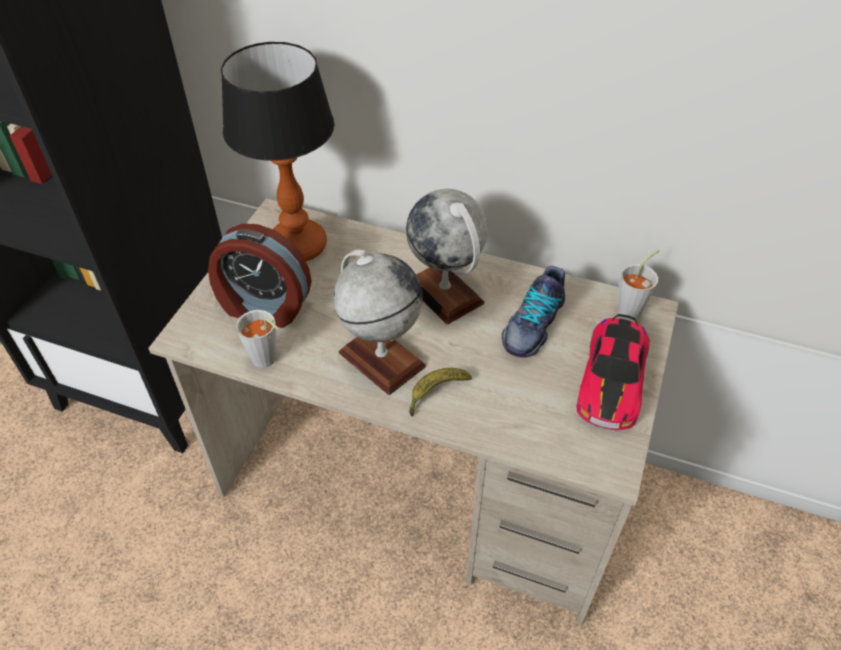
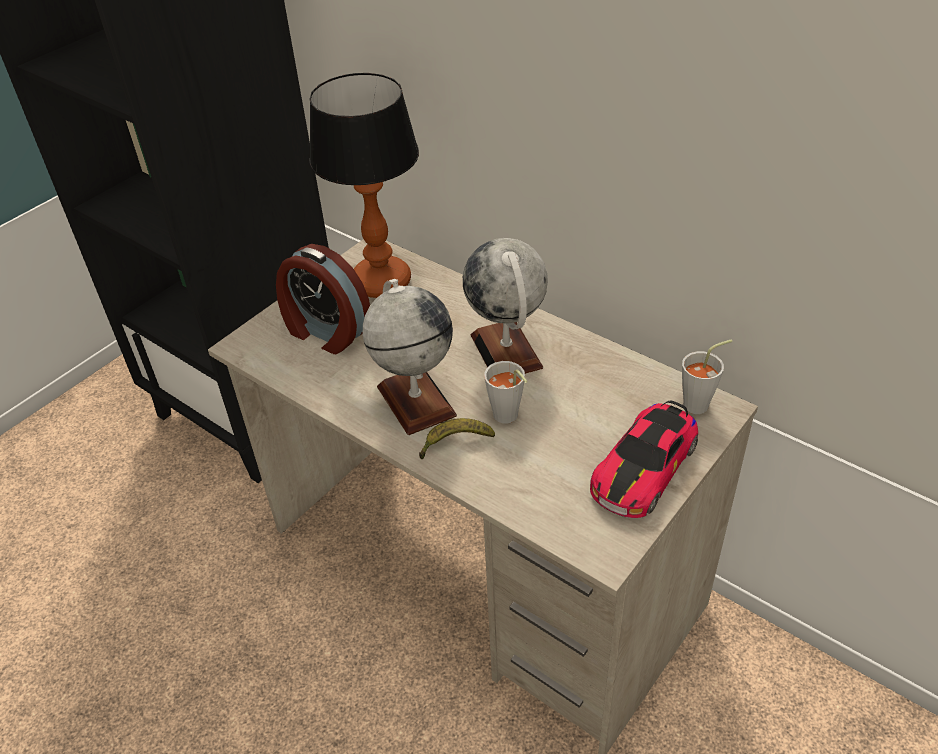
camera: 20 degrees right, 5 degrees down
(267, 362) = (307, 382): grey cup -> grey cup (508, 418)
(532, 324) = (583, 398): shoe -> none

